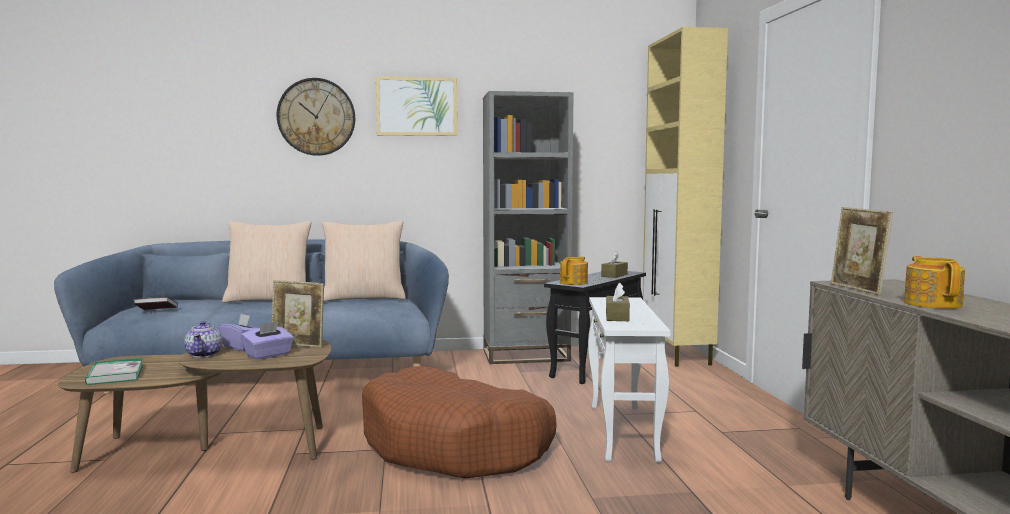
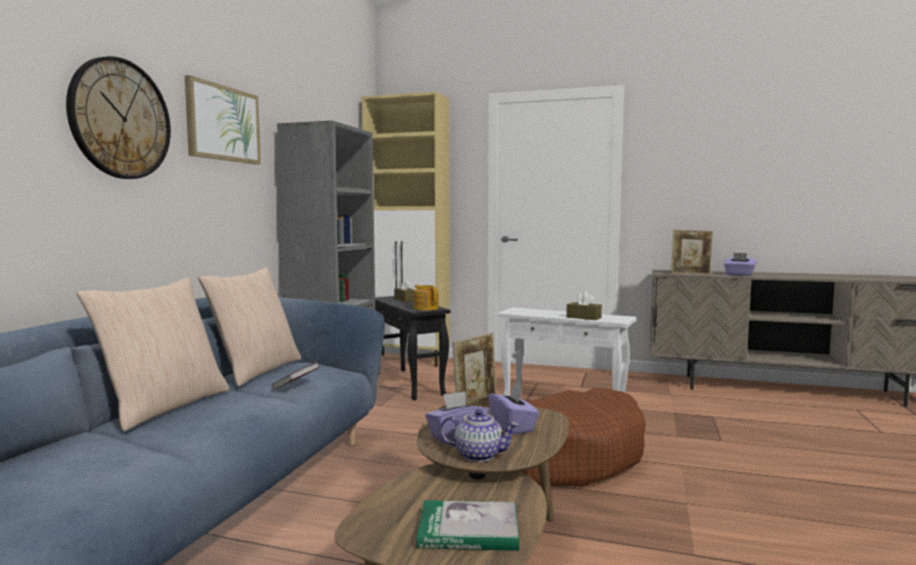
camera: 65 degrees left, 0 degrees up
(156, 311) = (83, 481): book -> book (296, 385)
(932, 304) = (739, 274): teapot -> purple tissue box

